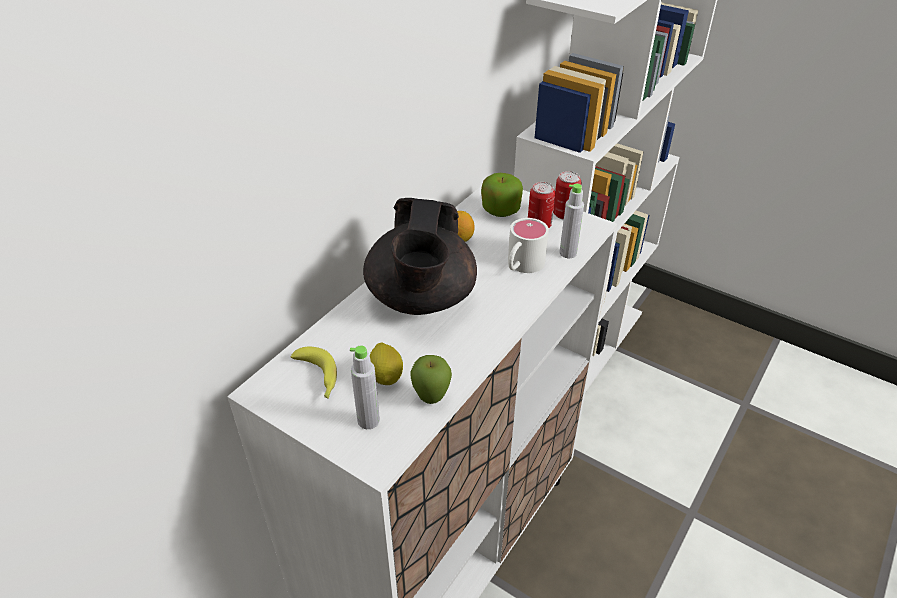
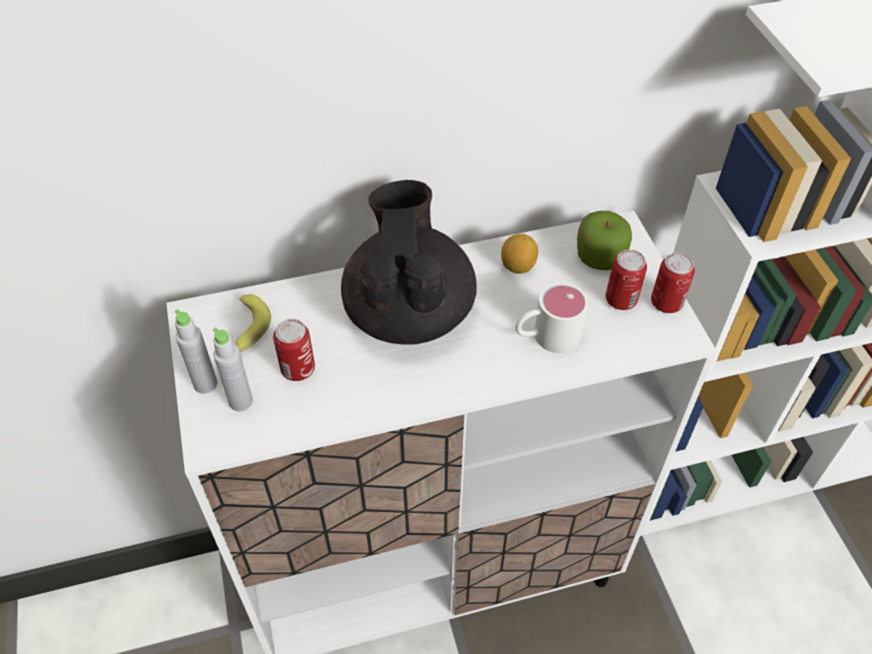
camera: 40 degrees right, 10 degrees up
(386, 376) = (298, 369): lemon -> can
(421, 299) = (409, 311): black teapot -> black teapot turned 135 degrees clockwise
(431, 399) = (310, 418): apple -> none
(568, 253) = (614, 352): grey bottle -> grey bottle (205, 384)

